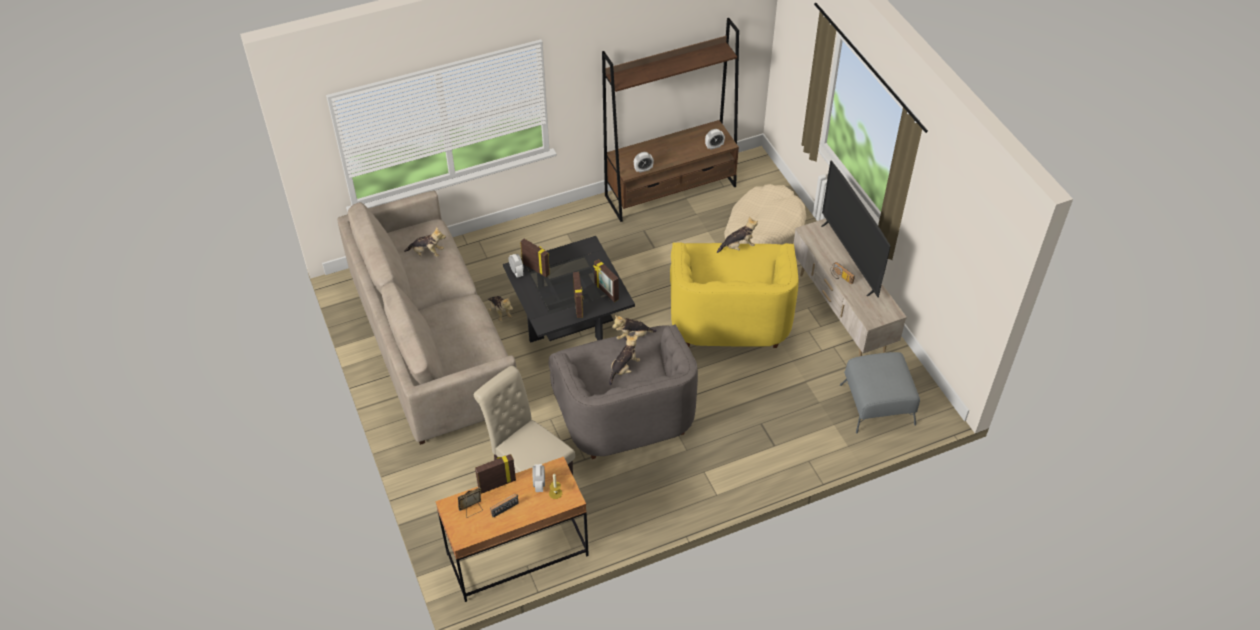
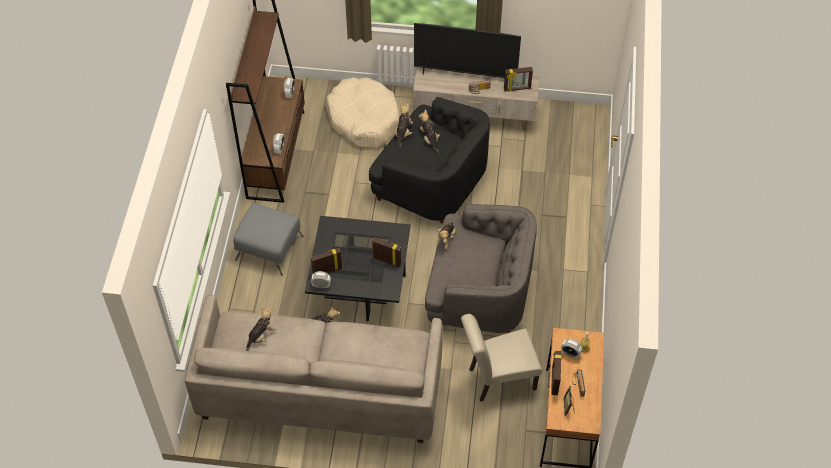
camera: 60 degrees left, 5 degrees up
(606, 292) = (385, 236): picture frame -> picture frame (517, 89)
(624, 368) = (475, 259): plush toy -> plush toy (429, 139)
(730, 315) = (431, 182): yellow armchair -> black armchair
(877, 405) = (568, 142): grey ottoman -> grey ottoman (269, 248)

